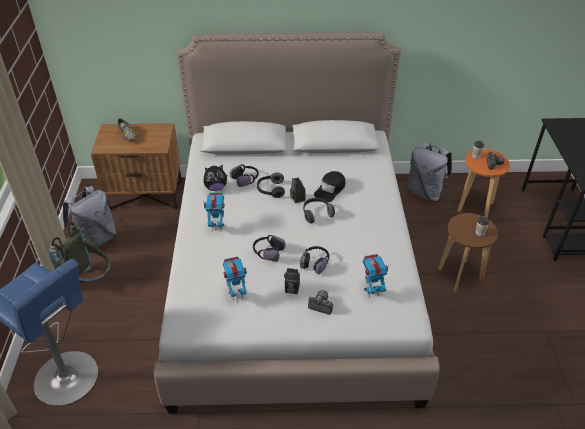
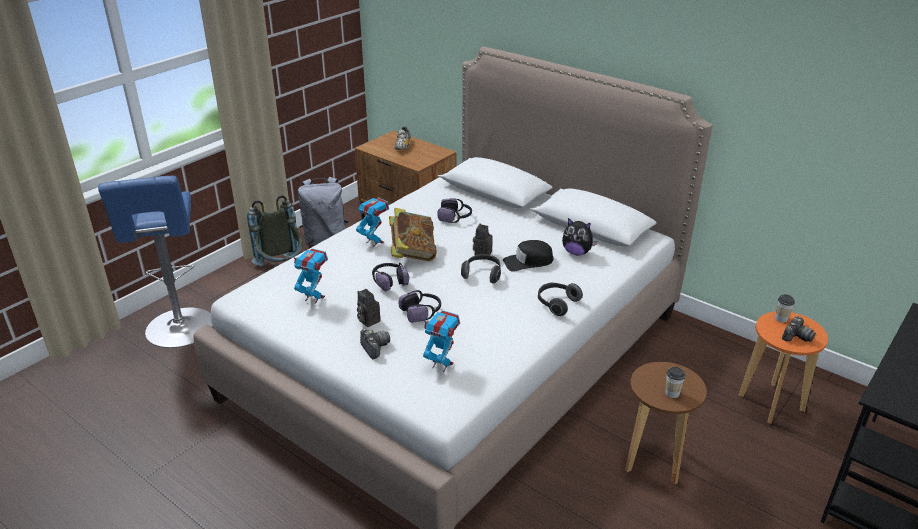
camera: 40 degrees right, 10 degrees down
(216, 188) = (418, 212): plush toy -> plush toy (577, 252)
(254, 222) = (412, 253): none -> book
(270, 190) = (465, 236): headphones -> headphones (556, 304)
(425, 192) = (717, 356): grey backpack -> none

